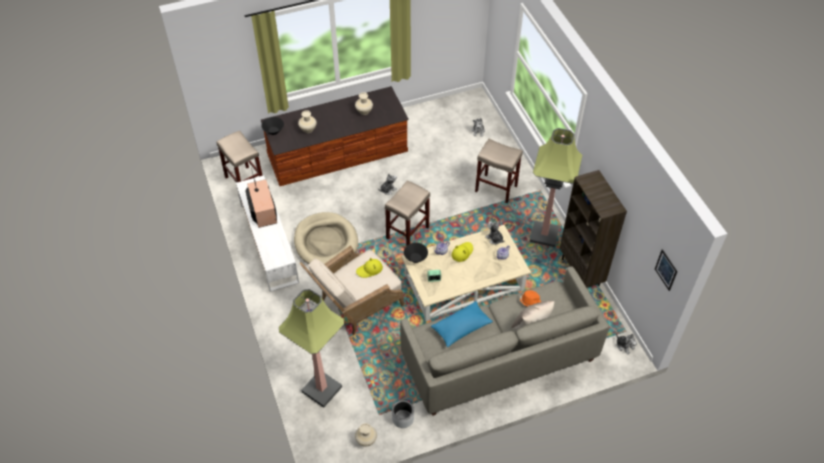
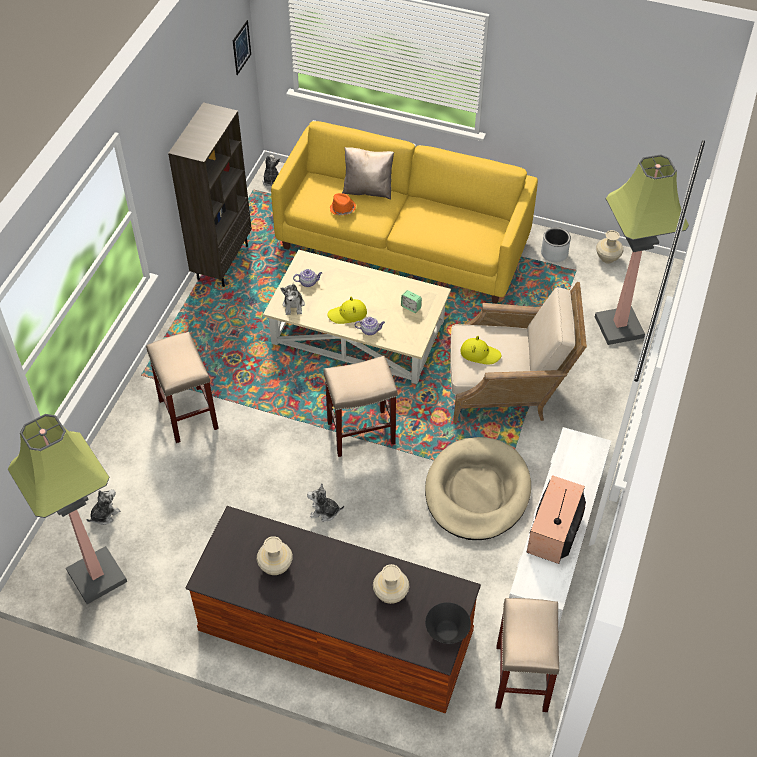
camera: 140 degrees left, 0 degrees up
(415, 258) = (408, 342): black bowl -> none
(461, 328) = (441, 228): blue pillow -> none
(499, 357) = (403, 244): grey sofa -> yellow sofa
(544, 235) = (206, 322): floor lamp -> floor lamp (96, 576)

